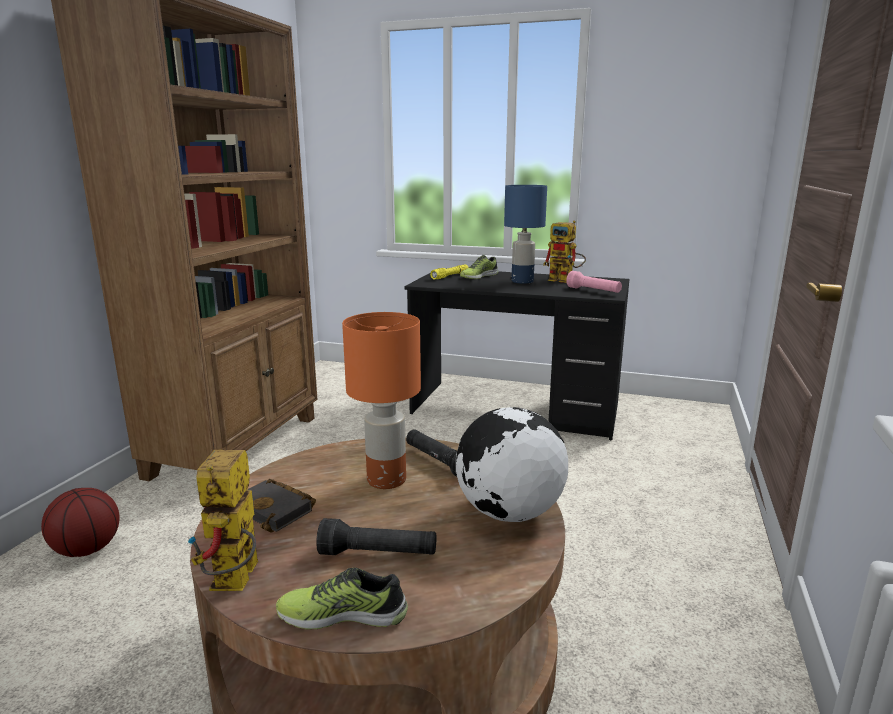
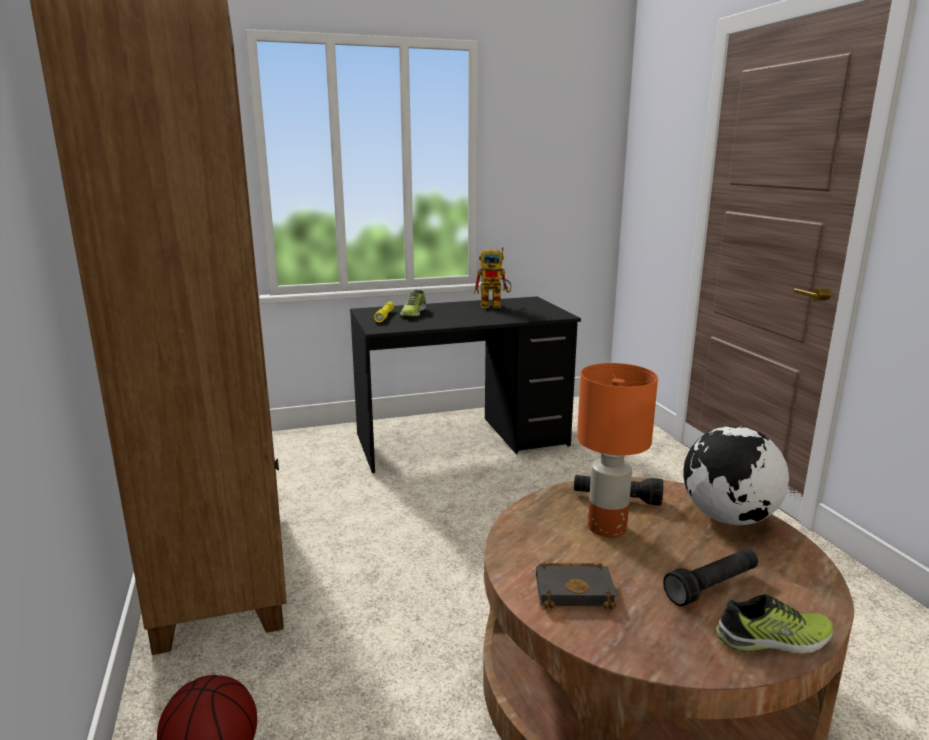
camera: 35 degrees left, 0 degrees up
(236, 584) = (668, 661): toy robot -> none
(343, 614) = (774, 640): shoe -> shoe turned 150 degrees counterclockwise
(522, 281) = (463, 312): blue table lamp -> none
(593, 291) = (540, 312): pink flashlight -> none

